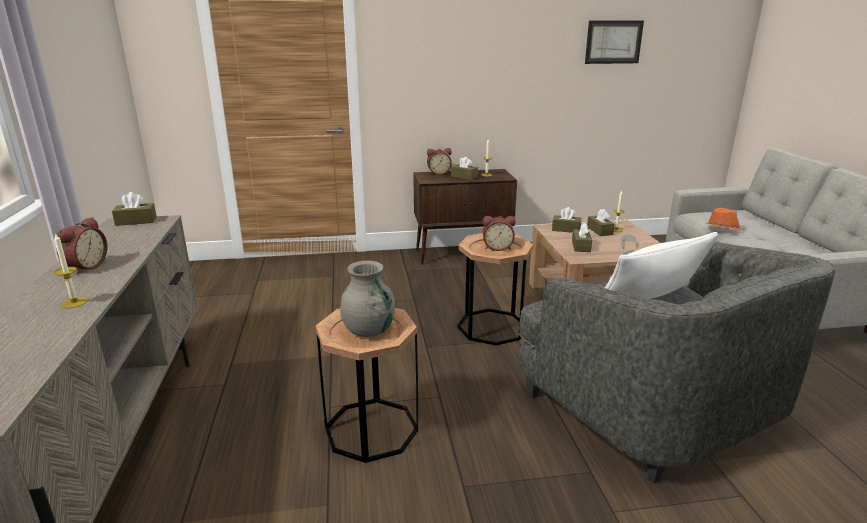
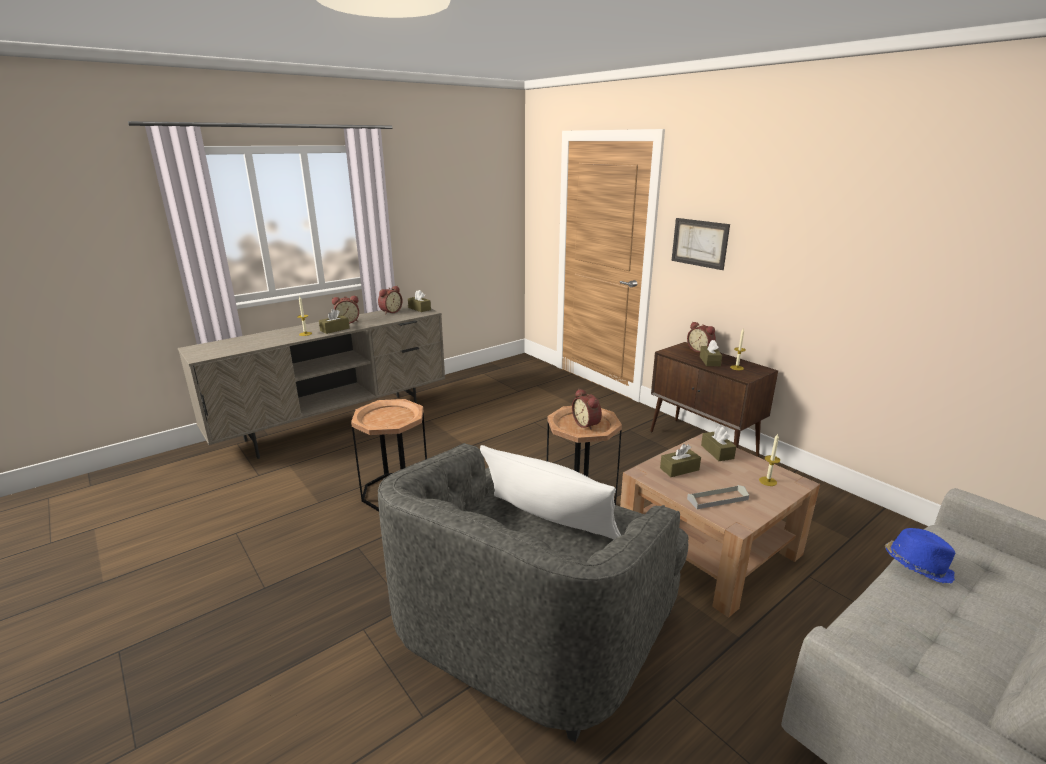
camera: 60 degrees right, 0 degrees up
(106, 237) = (390, 312): none -> alarm clock
(368, 330) = (390, 417): grey vase -> none
(599, 231) = (745, 472): brown tissue box -> brown tissue box (335, 329)
(613, 42) = (969, 239): picture -> picture (699, 243)
(722, 229) = (917, 565): orange hat -> blue hat

